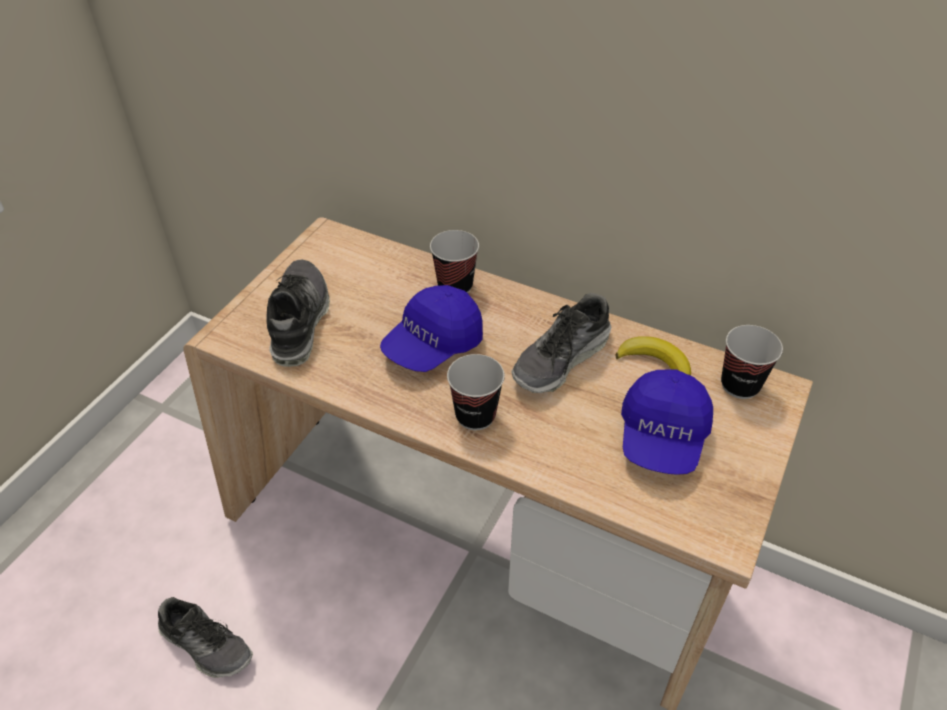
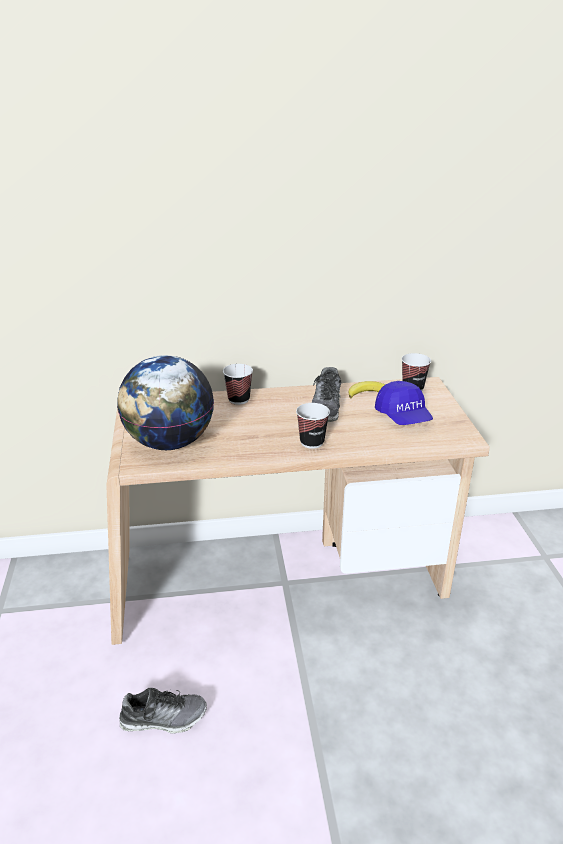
camera: 35 degrees left, 15 degrees down
(299, 321) = (169, 442): shoe -> globe
(433, 345) = (257, 425): blue cap -> none

